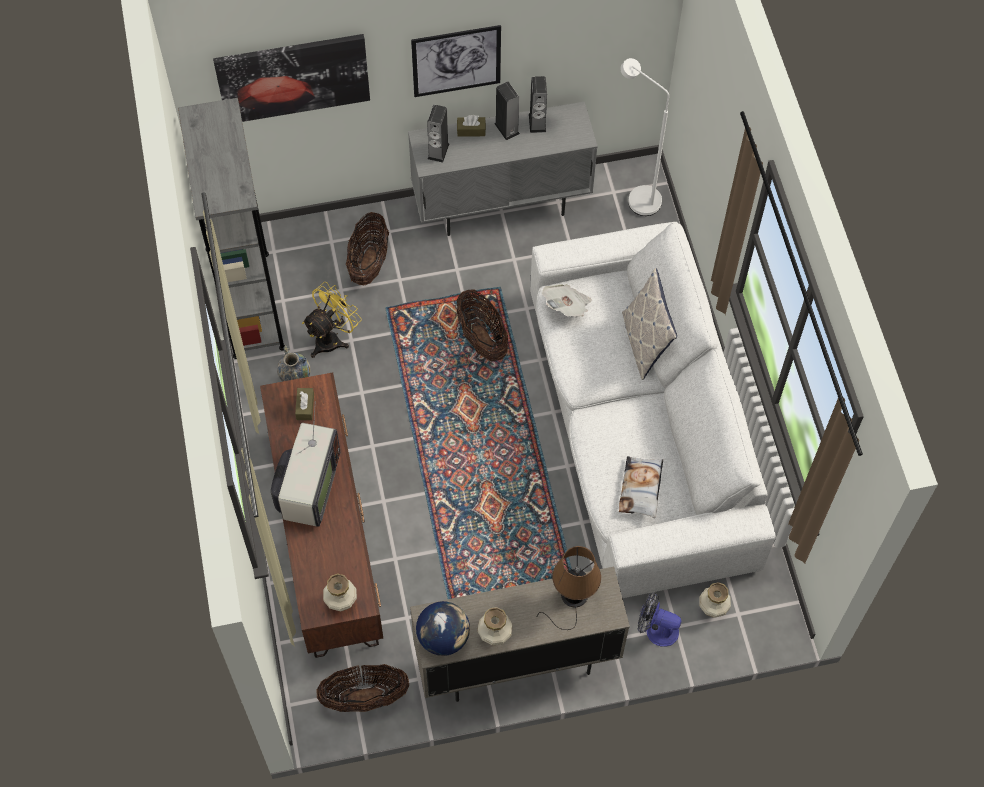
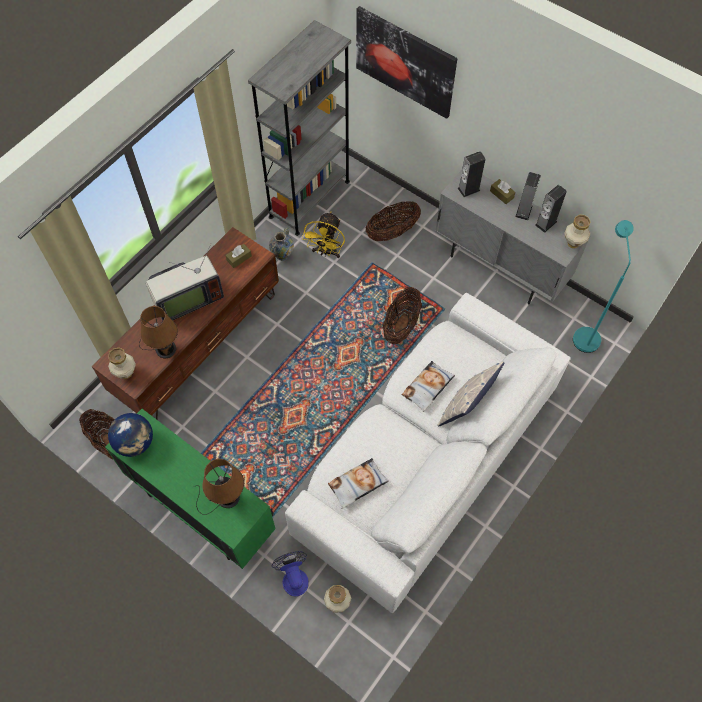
camera: 50 degrees right, 0 degrees up
(332, 338) = (326, 252): yellow fan -> yellow fan turned 105 degrees clockwise
(345, 548) = (163, 348): none -> brown table lamp
(456, 61) = (513, 131): picture -> none
(495, 637) = (159, 472): vase -> vase (573, 243)
(516, 662) = (202, 510): beige cabinet -> green cabinet
(567, 306) = (446, 343): newspaper -> none
(597, 357) = (428, 388): none -> pillow
(637, 196) = (585, 333): white floor lamp -> turquoise floor lamp

